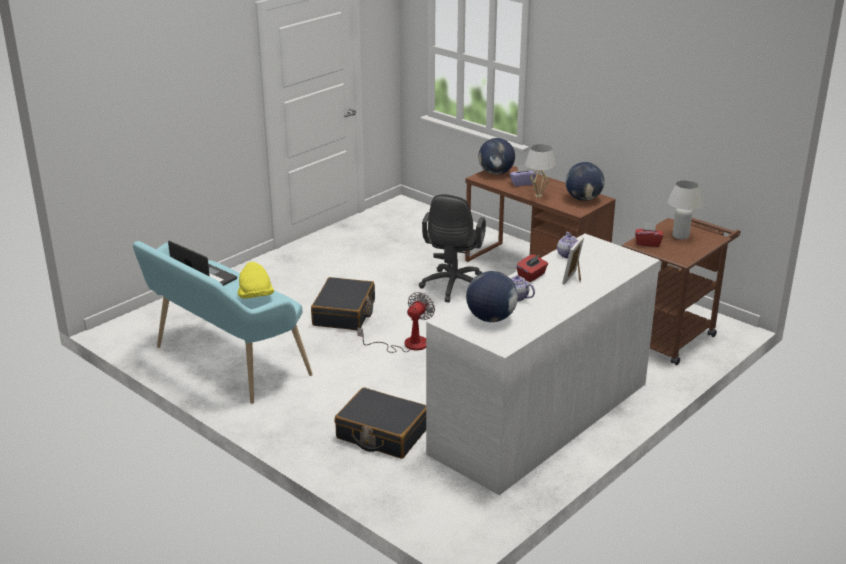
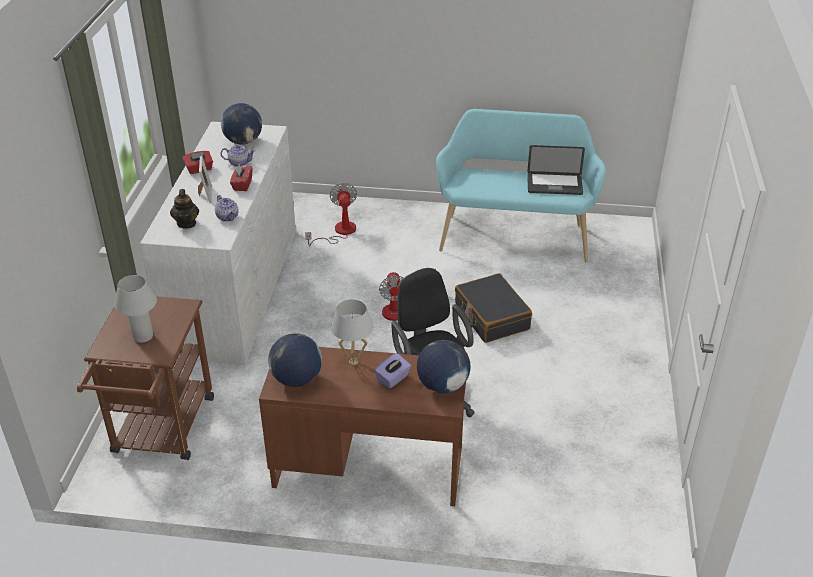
camera: 145 degrees right, 10 degrees up
(255, 297) = (489, 184): yellow hat -> none
(382, 434) = (339, 232): black suitcase -> fan
(608, 261) = (186, 223): none -> teapot
(648, 243) = (174, 310): red tissue box -> red tissue box (199, 169)

